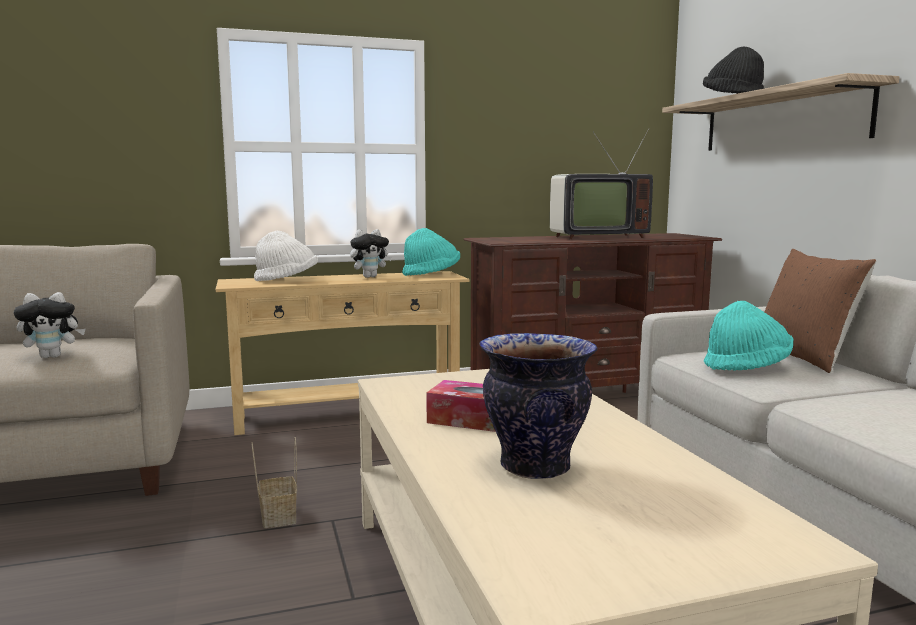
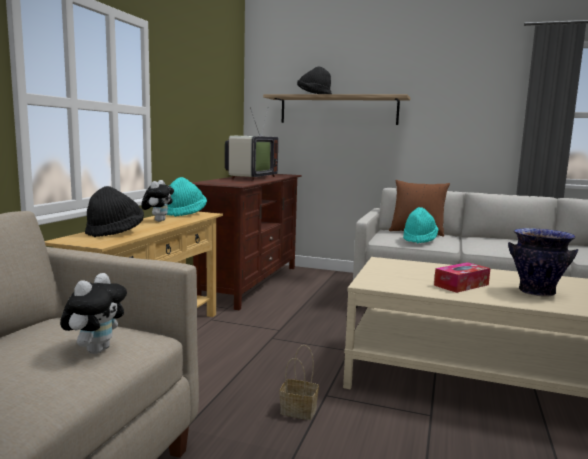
camera: 55 degrees left, 0 degrees up
(287, 280) = (115, 232): white hat -> black hat

